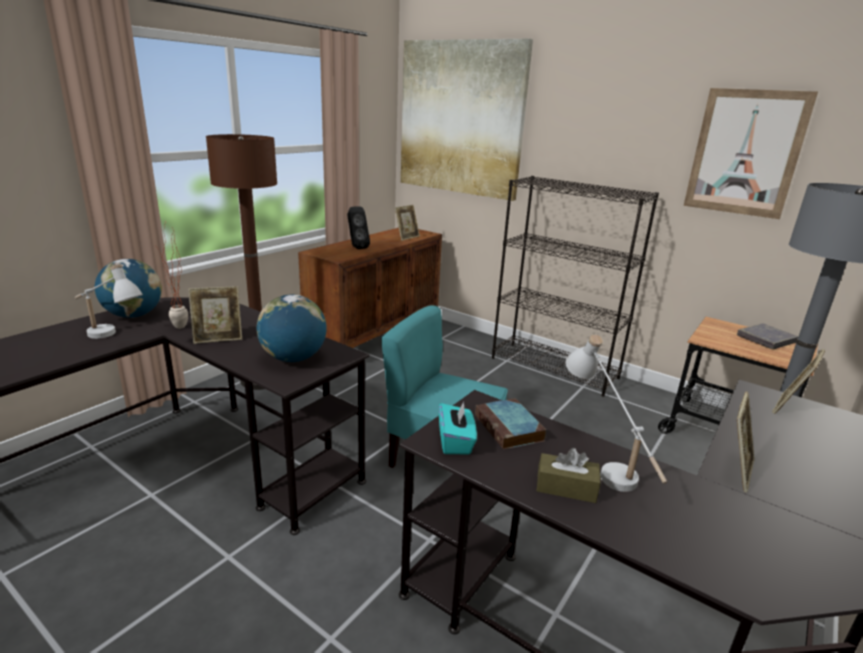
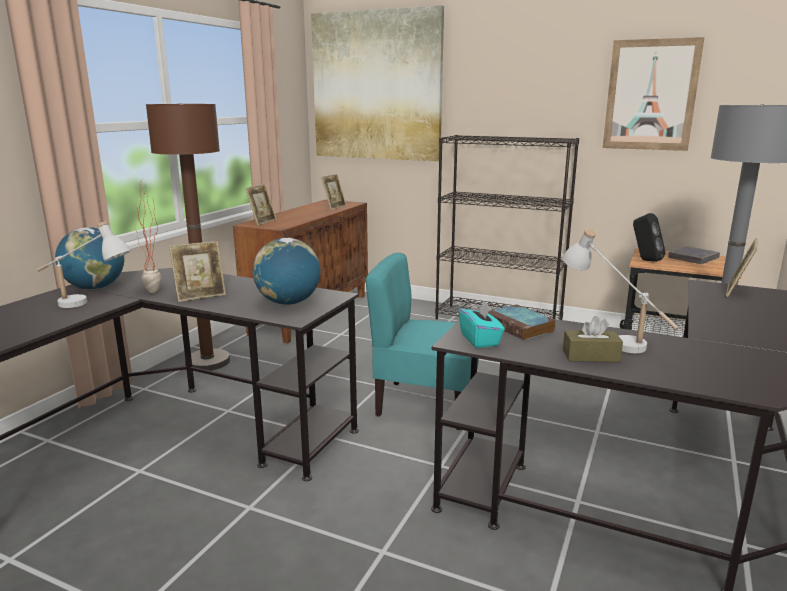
camera: 10 degrees left, 5 degrees down
(356, 247) = (290, 218): black speaker -> black speaker (645, 260)
(736, 470) = (716, 332): picture frame -> picture frame (262, 222)

